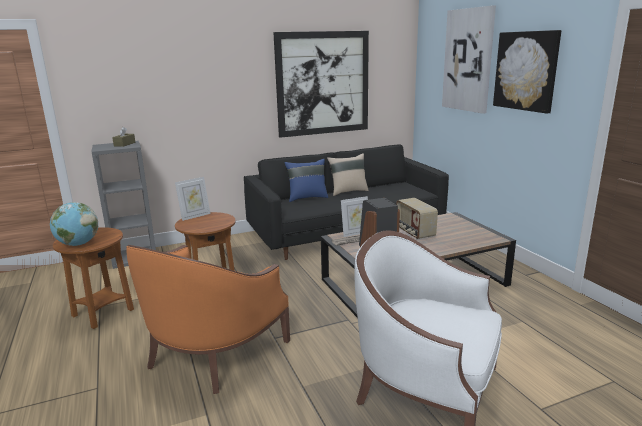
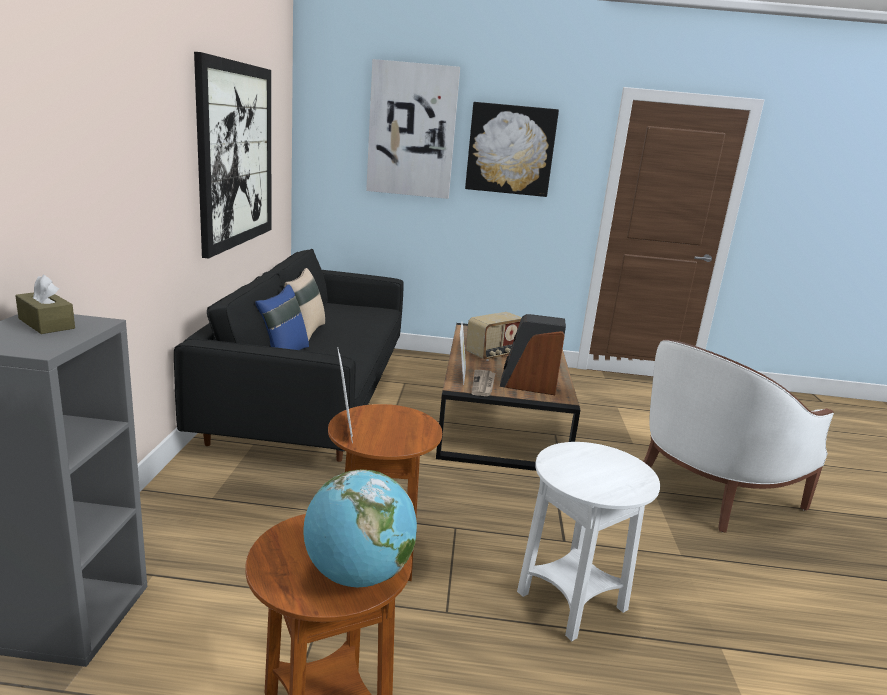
camera: 65 degrees left, 0 degrees up
(213, 352) = (571, 602): orange armchair -> white side table
(414, 232) = (494, 354): radio -> radio turned 45 degrees counterclockwise

